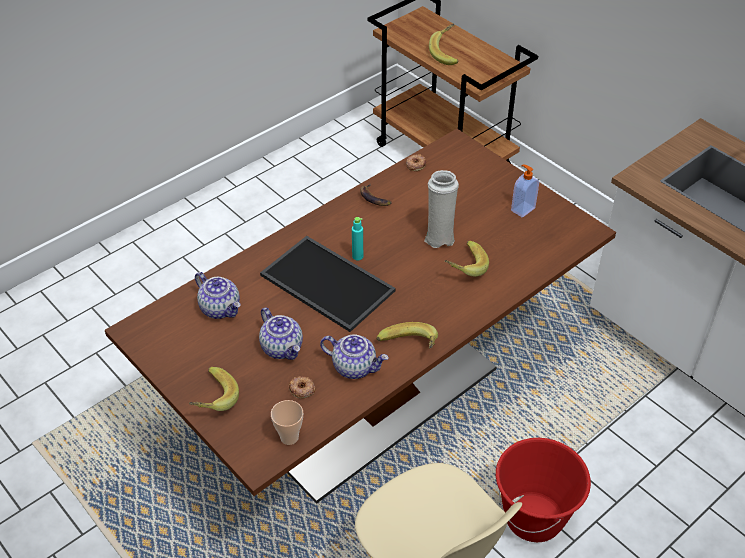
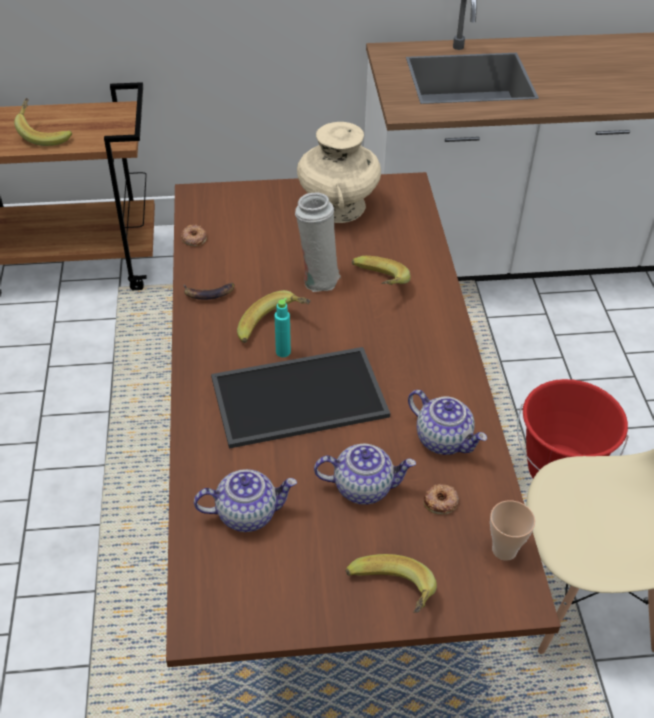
camera: 55 degrees left, 0 degrees up
(355, 367) = (444, 439): teapot -> teapot turned 75 degrees clockwise
(409, 349) = (454, 384): banana -> banana (274, 329)
(522, 209) = (338, 206): soap dispenser -> beige vase

